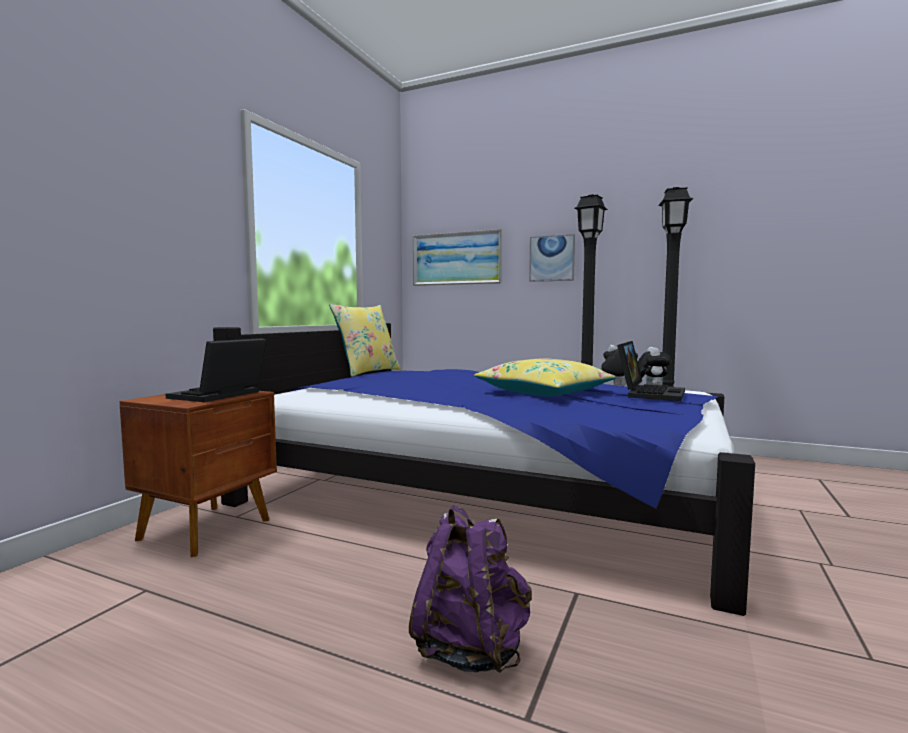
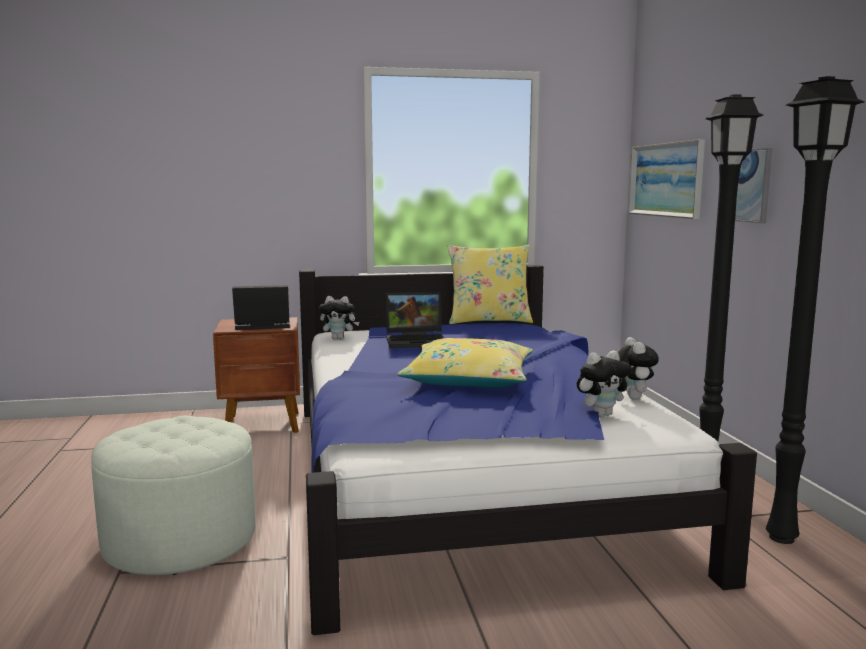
camera: 55 degrees right, 5 degrees up
(304, 398) = (339, 338): none -> plush toy
(471, 648) = (180, 539): purple backpack -> white ottoman
(649, 393) = (526, 410): laptop -> laptop (417, 341)

